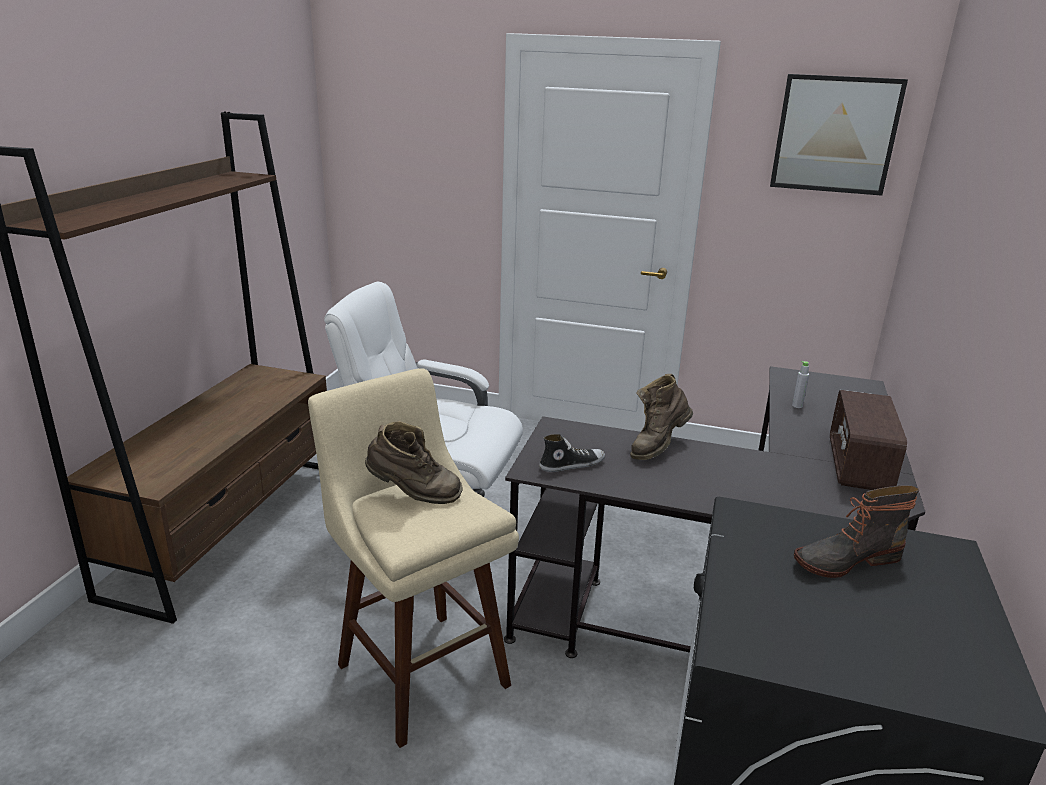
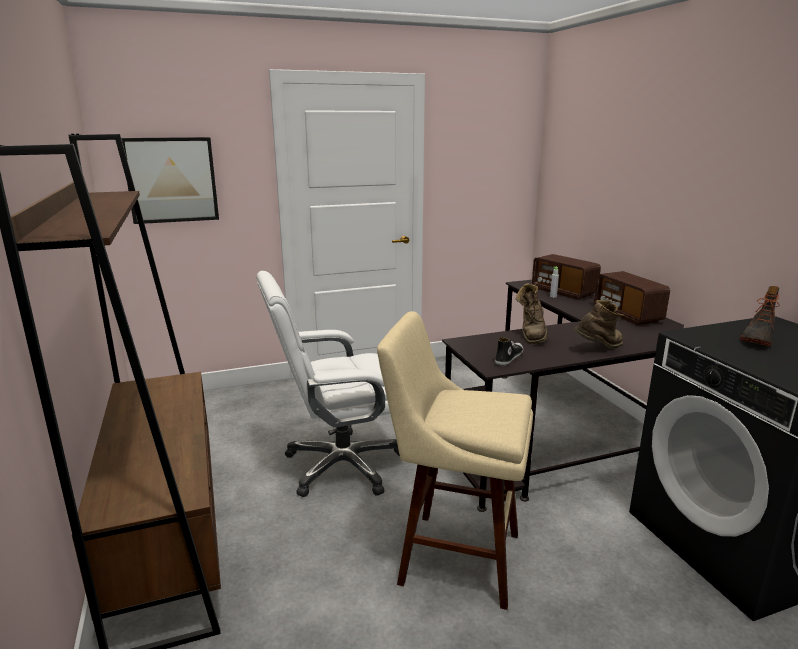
camera: 35 degrees left, 5 degrees down
(413, 495) = (461, 405): brown boot -> brown boot (599, 348)
(828, 403) = (563, 292): none -> radio
(835, 134) = (497, 132): picture -> picture (172, 180)

